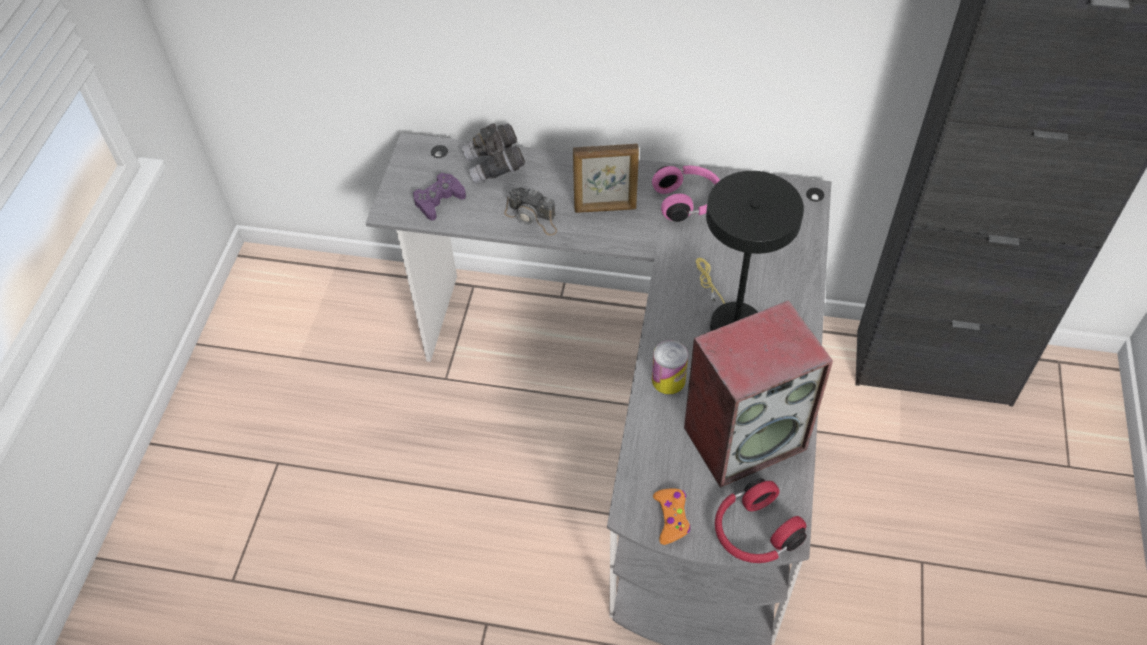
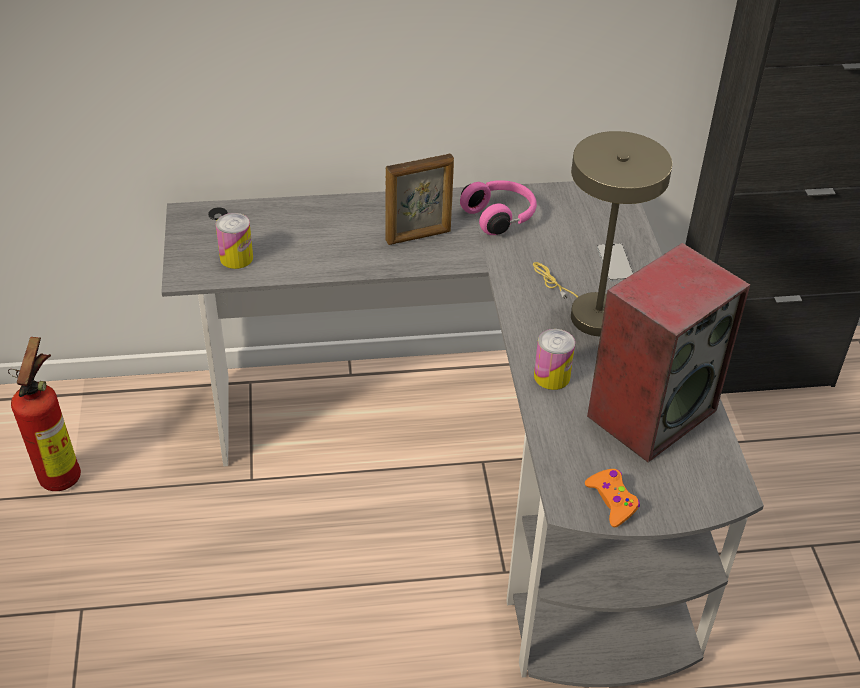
camera: 20 degrees left, 10 degrees down
(298, 338) = (63, 473): none -> fire extinguisher
(439, 200) = (236, 258): purple game controller -> can
(495, 165) = (284, 217): grey binoculars -> none
(533, 217) = (346, 257): camera -> none
(730, 320) = (589, 312): black table lamp -> beige table lamp
(754, 533) = (700, 496): red headphones -> none
(776, 273) = (615, 263): none -> phone

